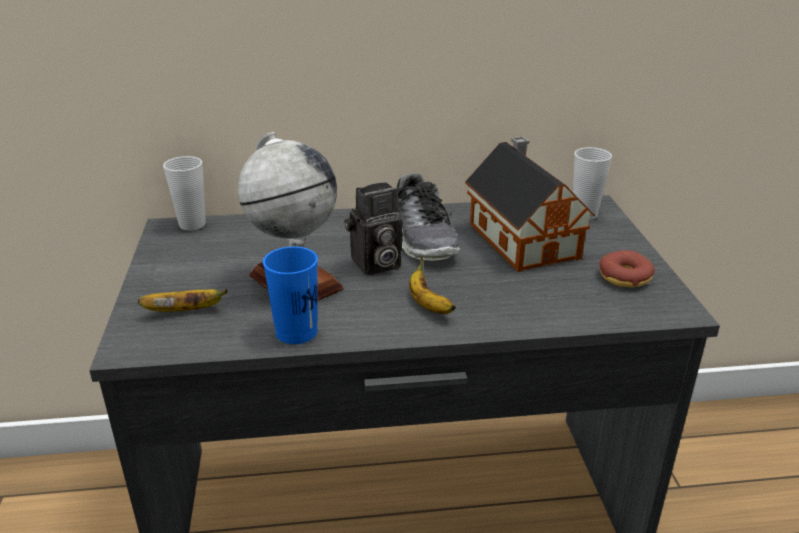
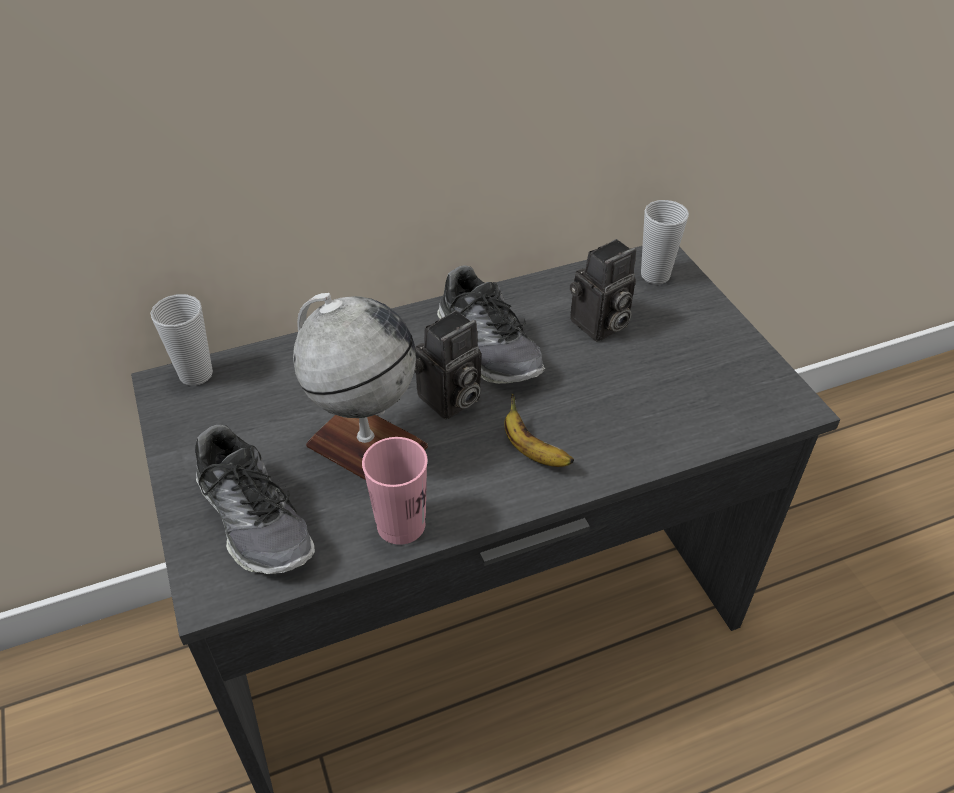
camera: 15 degrees left, 15 degrees up
(186, 311) = (255, 519): banana -> shoe
(296, 332) = (401, 525): blue cup -> pink cup
(522, 238) = (599, 326): toy house -> camera
(625, 277) = (727, 367): donut -> none

